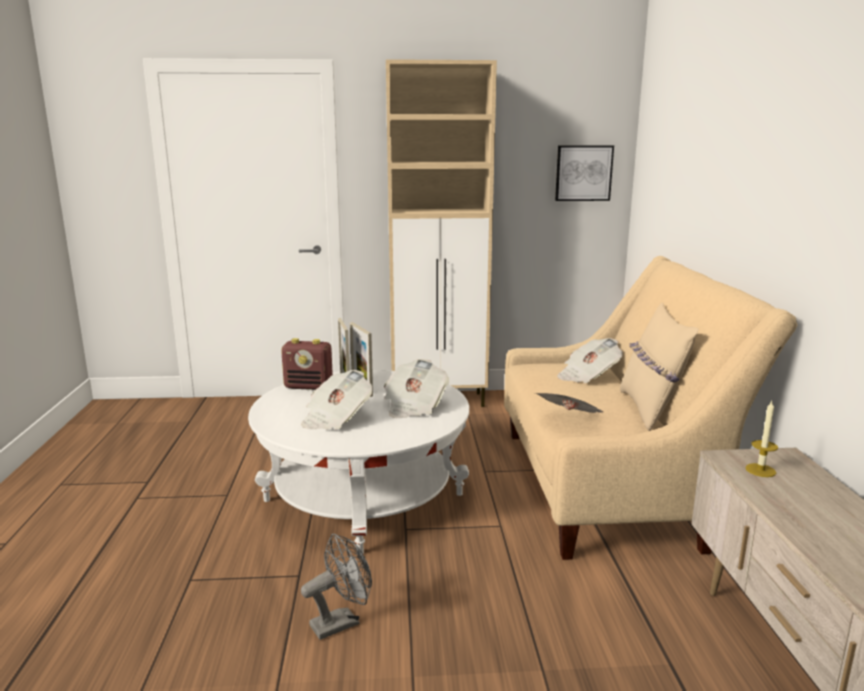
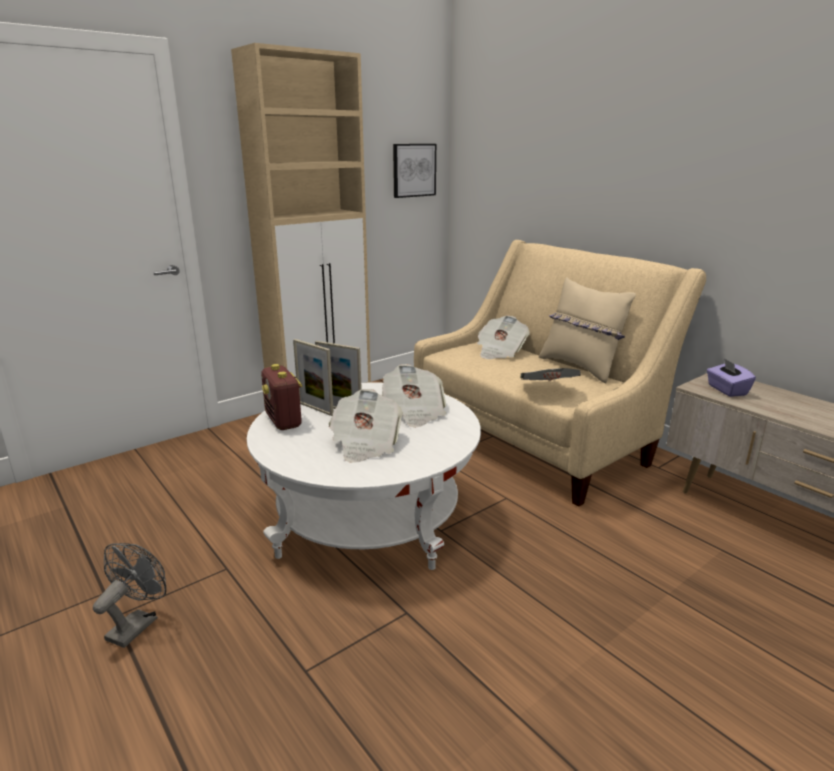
camera: 35 degrees left, 5 degrees up
(309, 386) = (284, 421): radio -> radio turned 90 degrees clockwise
(341, 622) = (496, 634): grey fan -> grey fan (137, 624)
(760, 470) = (726, 390): candle -> purple tissue box

